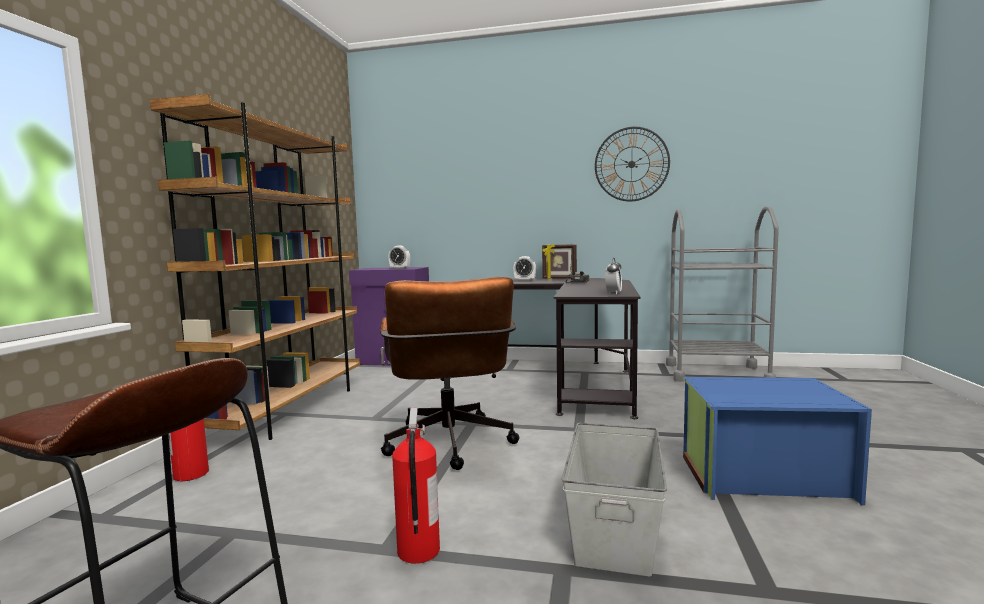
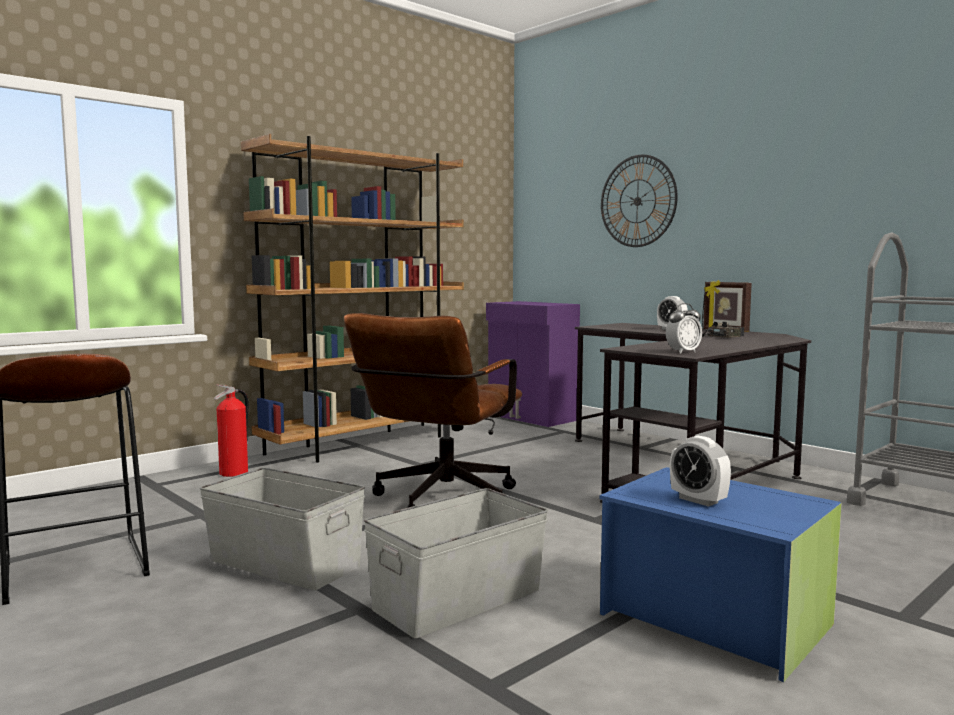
camera: 35 degrees right, 0 degrees up
(399, 268) = (538, 304): alarm clock -> alarm clock (698, 500)
(417, 551) = (285, 562): fire extinguisher -> grey storage box
(631, 164) = (849, 161): wall clock -> wall clock (637, 201)

